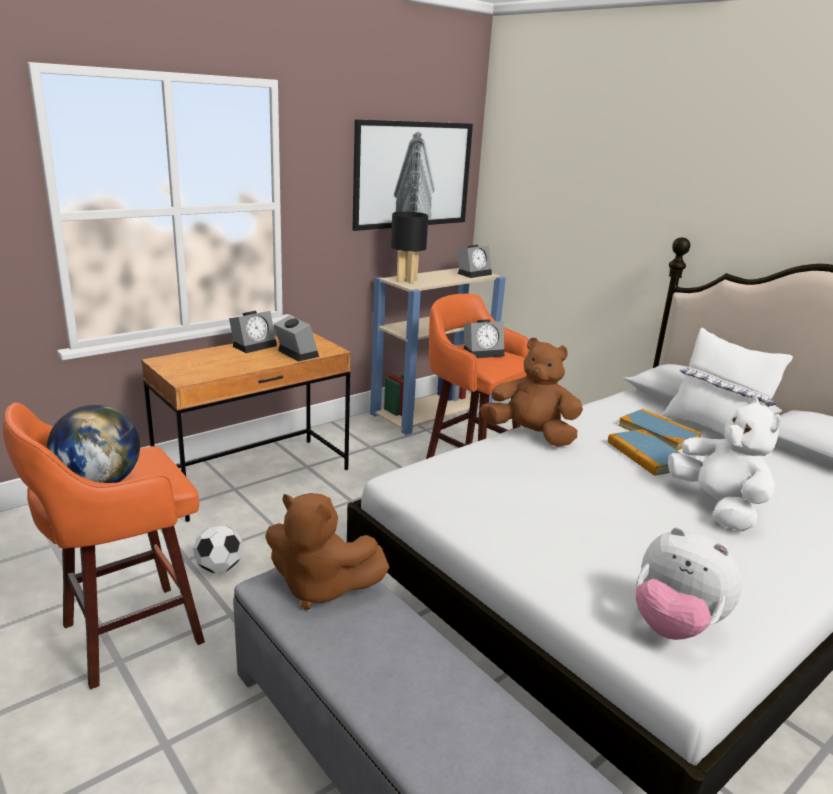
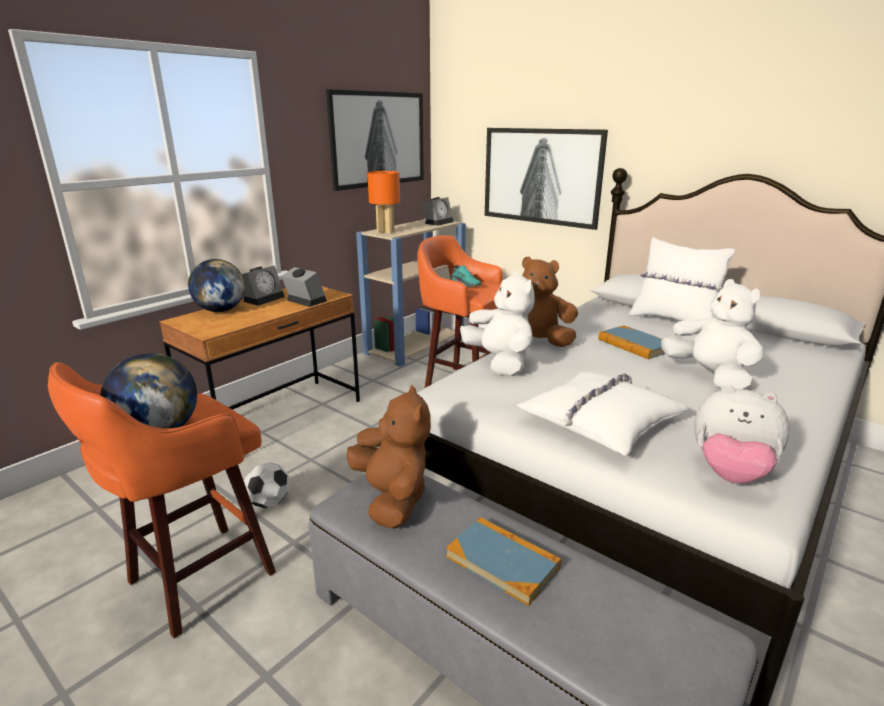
camera: 10 degrees left, 0 degrees up
(205, 354) = (220, 310): none -> globe
(320, 587) = (392, 498): brown plush toy -> brown plush toy turned 120 degrees counterclockwise
(407, 281) = (385, 232): black table lamp -> orange table lamp
(479, 455) = (500, 363): none -> white plush toy
(483, 352) = (466, 283): alarm clock -> turquoise shoe
(558, 542) = (600, 421): none -> white pillow
(595, 234) = (541, 176): none -> picture
(658, 432) = (632, 327): book -> book (502, 562)

